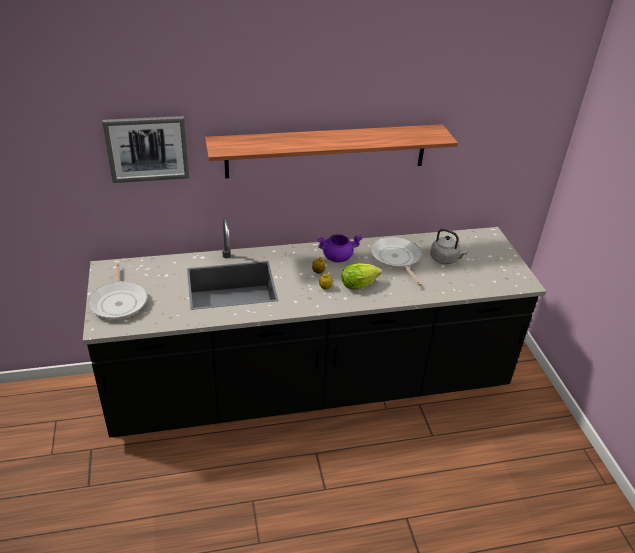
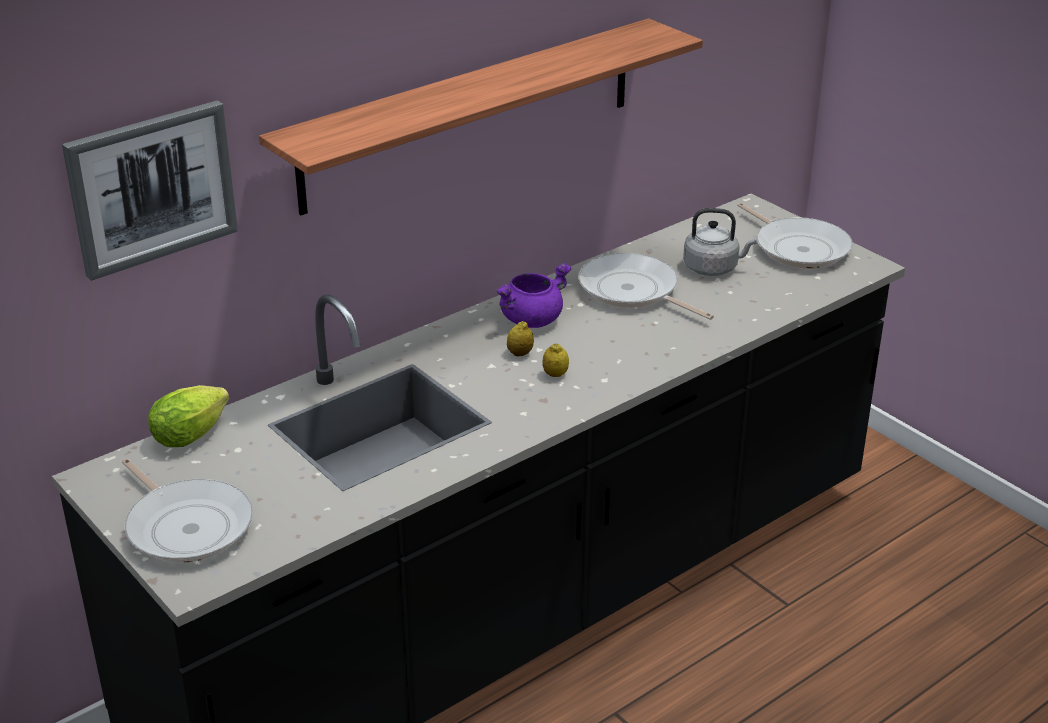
camera: 25 degrees left, 5 degrees down
(360, 284) = (611, 350): lettuce -> lettuce (194, 433)
(498, 262) = (798, 247): none -> frying pan

